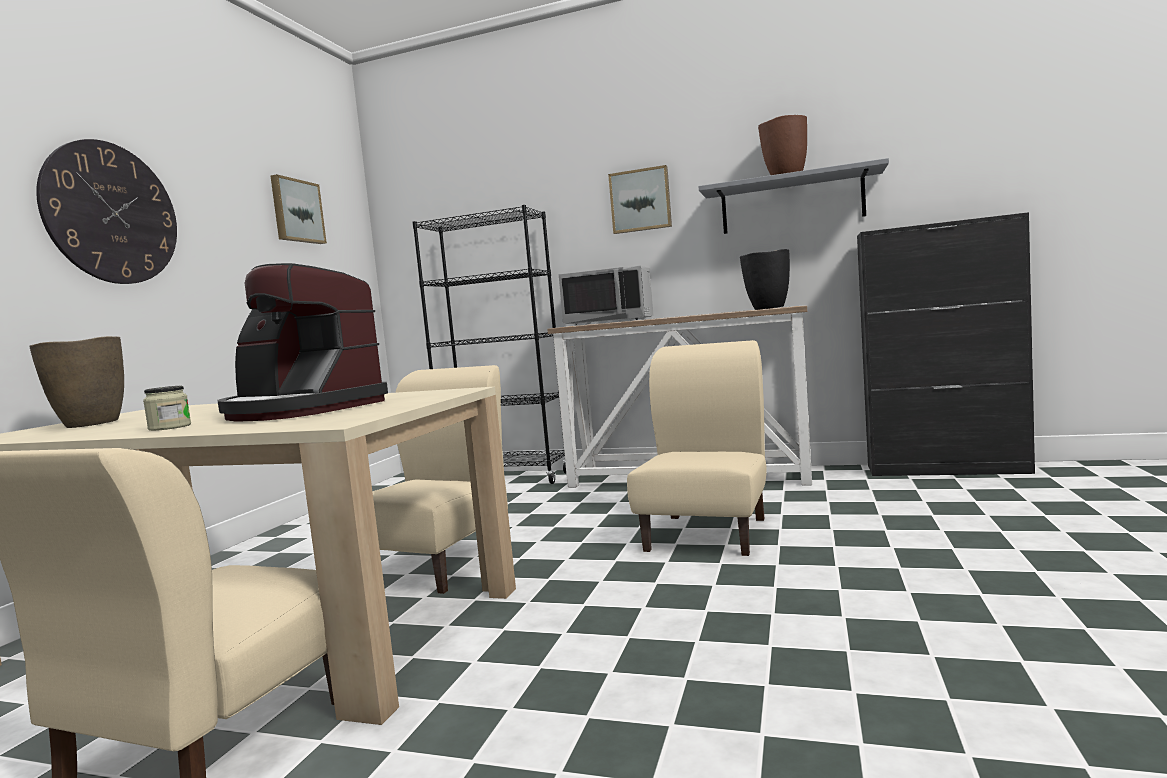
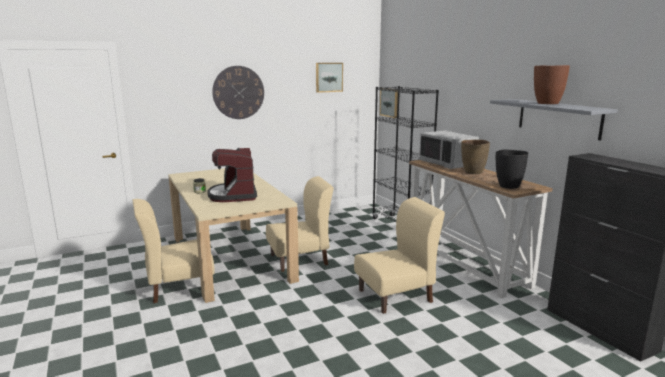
camera: 45 degrees right, 10 degrees up
(90, 424) = (205, 176): brown vase -> brown vase (473, 172)
(640, 200) = (483, 94): picture -> picture (390, 102)

